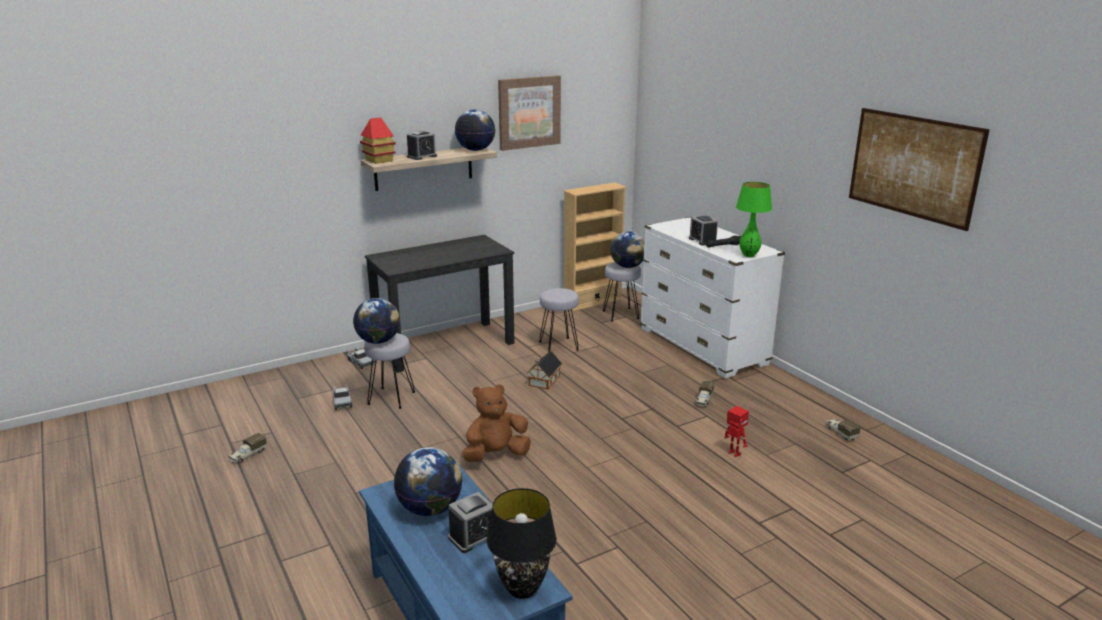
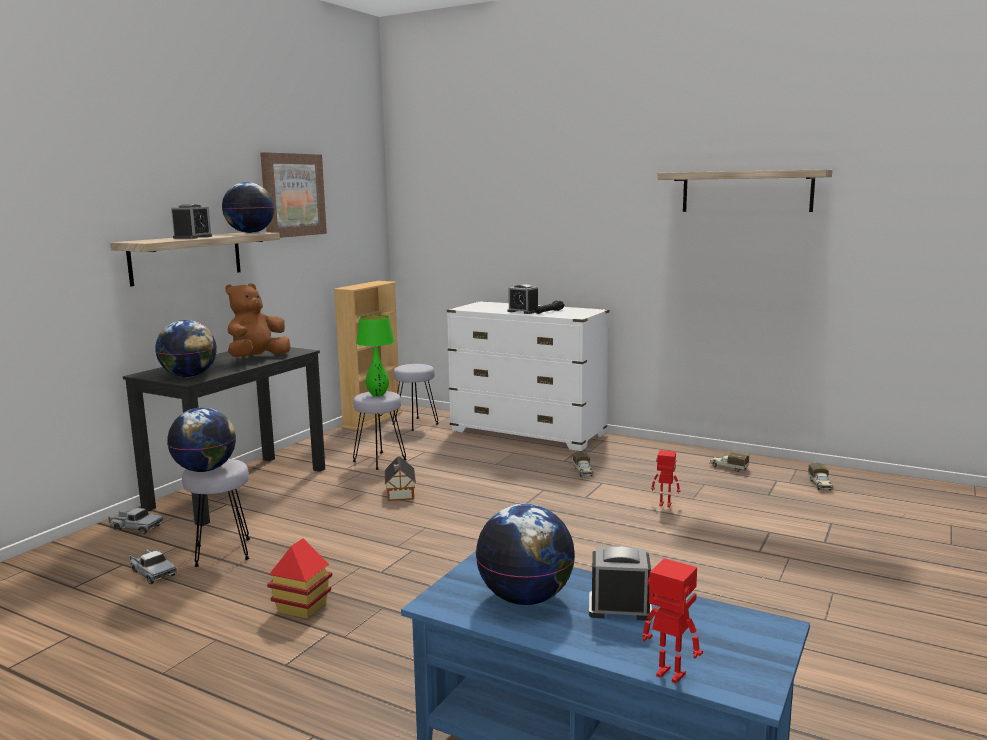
camera: 30 degrees left, 10 degrees down
(248, 455) = (56, 674): toy truck -> toy truck (820, 485)
(379, 160) = (140, 241): toy house -> toy house (302, 607)
(438, 592) = (669, 675): none -> toy robot
(473, 537) = (619, 607): alarm clock -> alarm clock turned 105 degrees counterclockwise
(496, 455) = (427, 572): brown plush toy -> brown plush toy (257, 358)
(521, 589) = (752, 635): black table lamp -> none
(628, 267) = (419, 366): globe -> globe (189, 376)
(749, 255) = (584, 314): green table lamp -> green table lamp (378, 395)
(913, 166) = (746, 191): picture -> shelf

